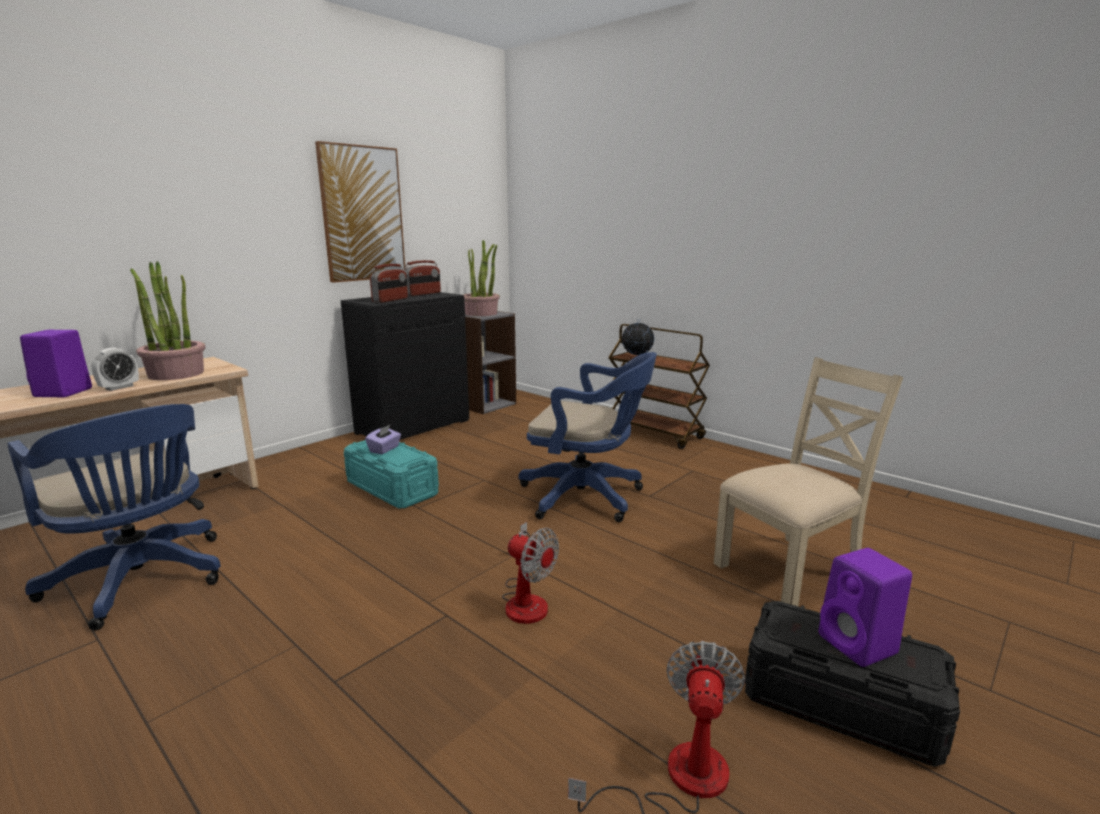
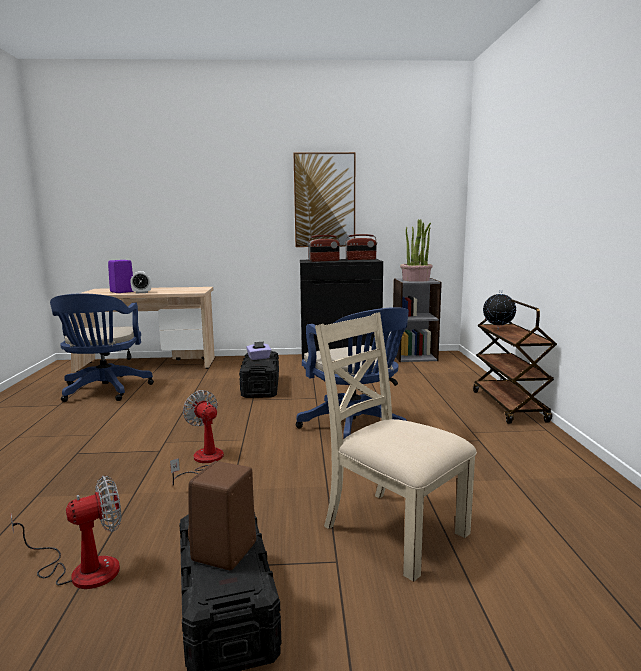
camera: 45 degrees right, 5 degrees down
(176, 373) = (175, 291): potted plant -> none
(392, 488) = (261, 387): turquoise storage box -> black storage box
(527, 600) = (203, 461): fan -> fan turned 150 degrees clockwise
(789, 570) = (393, 529): beige chair -> beige chair turned 150 degrees counterclockwise
(859, 645) = (224, 553): purple speaker -> brown speaker

